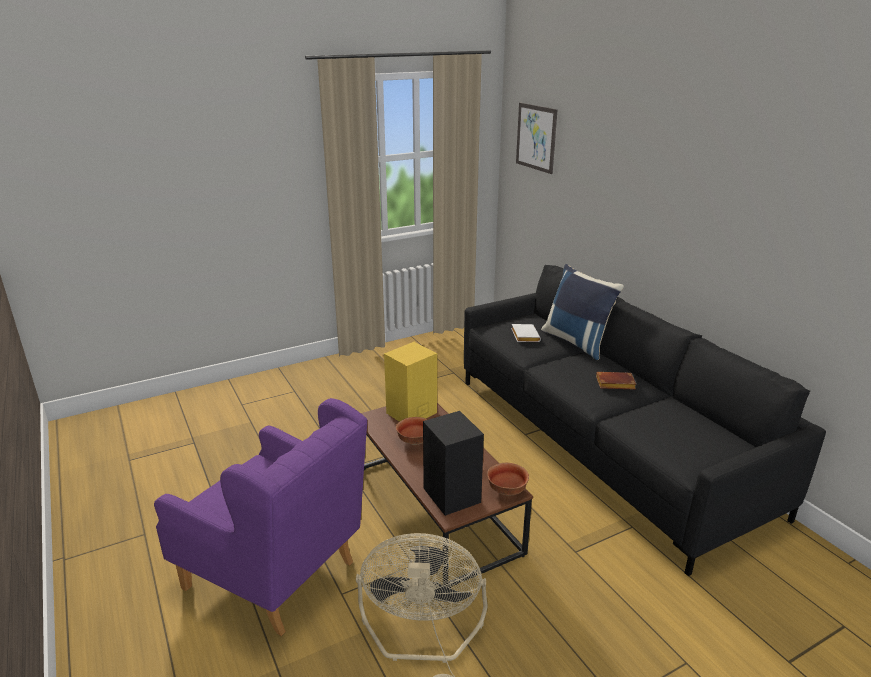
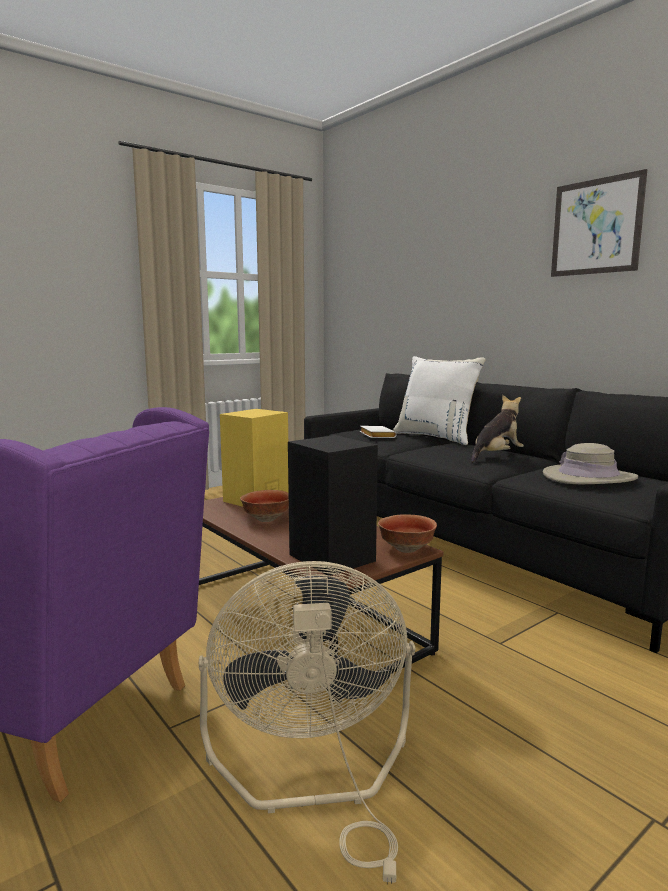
camera: 10 degrees left, 15 degrees down
(536, 137) = (363, 257): picture -> picture (596, 227)
(577, 342) = (436, 437): blue pillow -> white pillow
(614, 384) = (496, 456): brown book -> plush toy
(673, 429) = (588, 477): none -> beige hat

